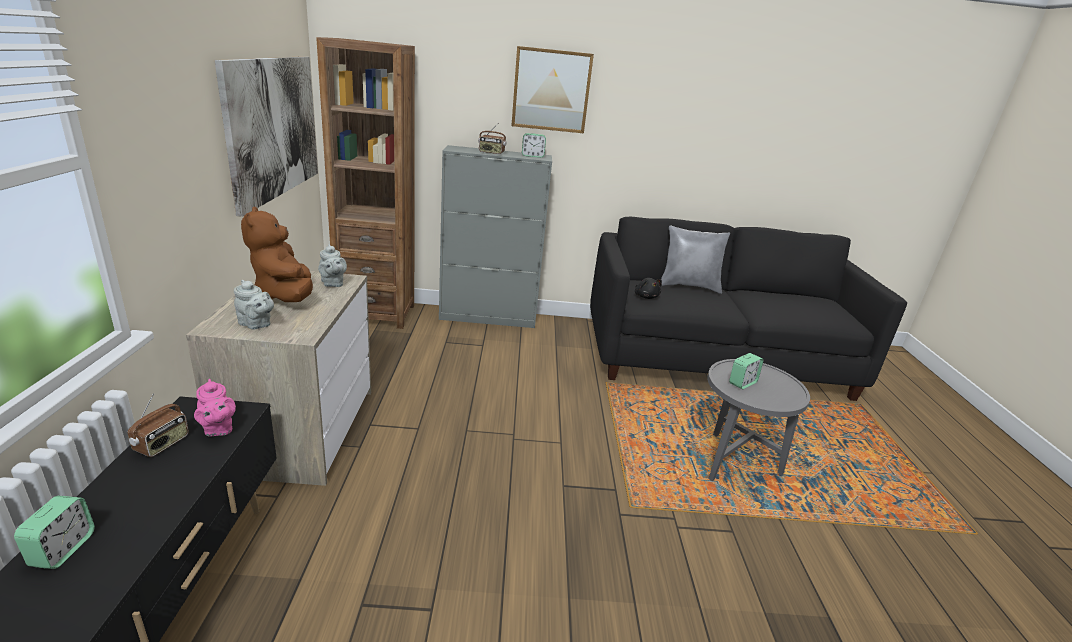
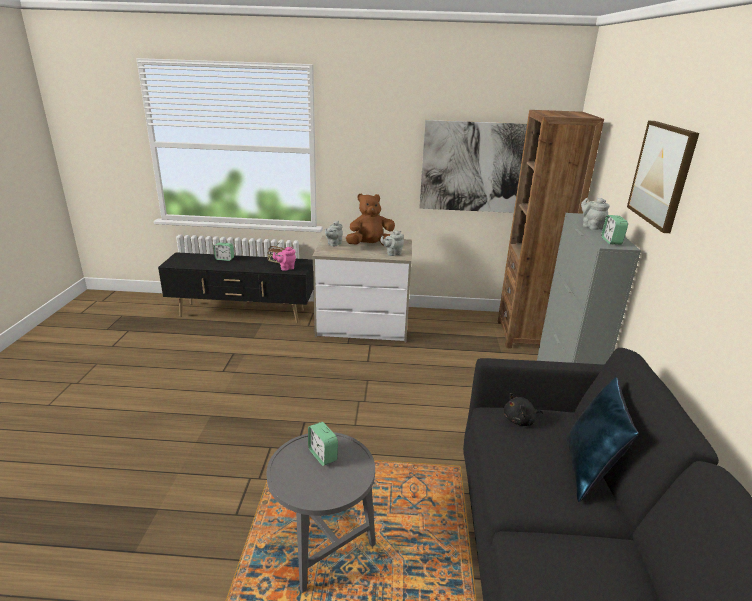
camera: 95 degrees right, 0 degrees up
(491, 152) = (591, 226): radio -> grey teapot
(689, 286) = (589, 471): grey pillow -> blue pillow

